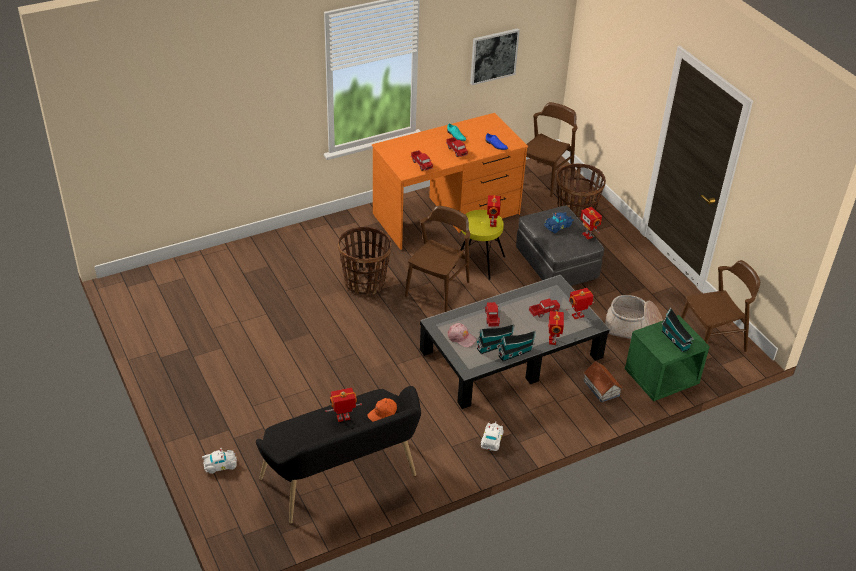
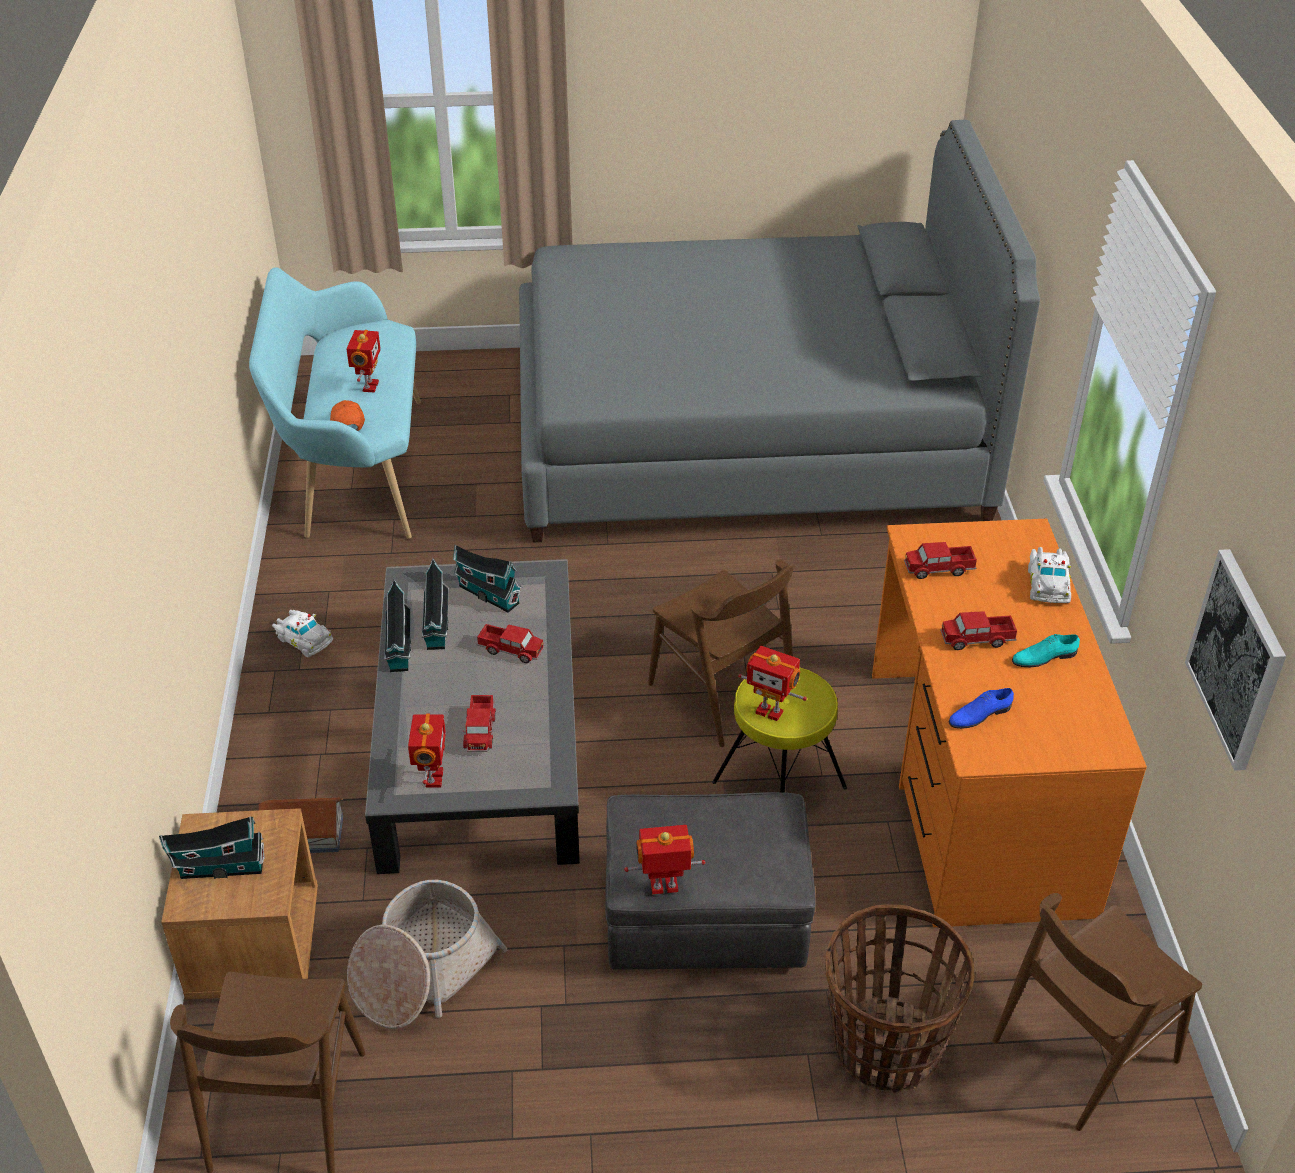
camera: 115 degrees right, 0 degrees up
(219, 464) = (470, 376): white toy car -> white toy car (1049, 583)
(234, 327) = (746, 435): none -> grey bed
(343, 481) = (354, 469): black bench -> turquoise bench
(365, 283) = (788, 600): basket -> none
(461, 337) = (487, 593): pink cap -> toy house
(544, 179) = (1084, 1050): brown chair -> brown chair turned 90 degrees clockwise
(553, 341) = (393, 712): toy robot -> none
(558, 226) = (726, 844): blue toy car -> none
(660, 379) = (254, 946): green nightstand -> brown nightstand

